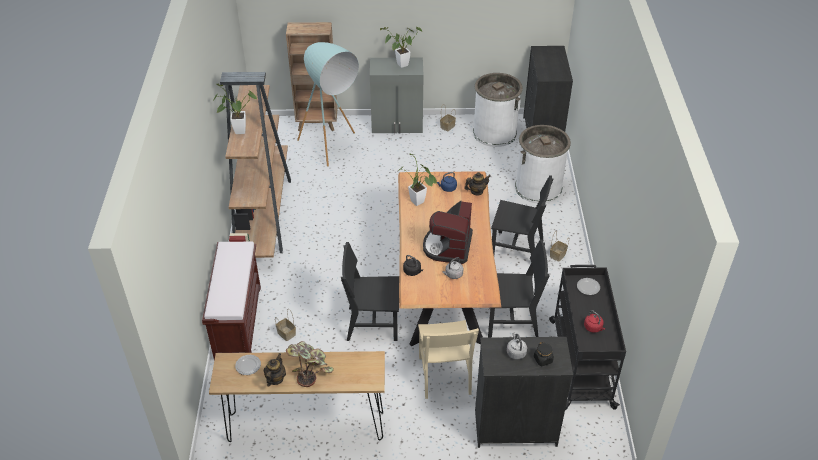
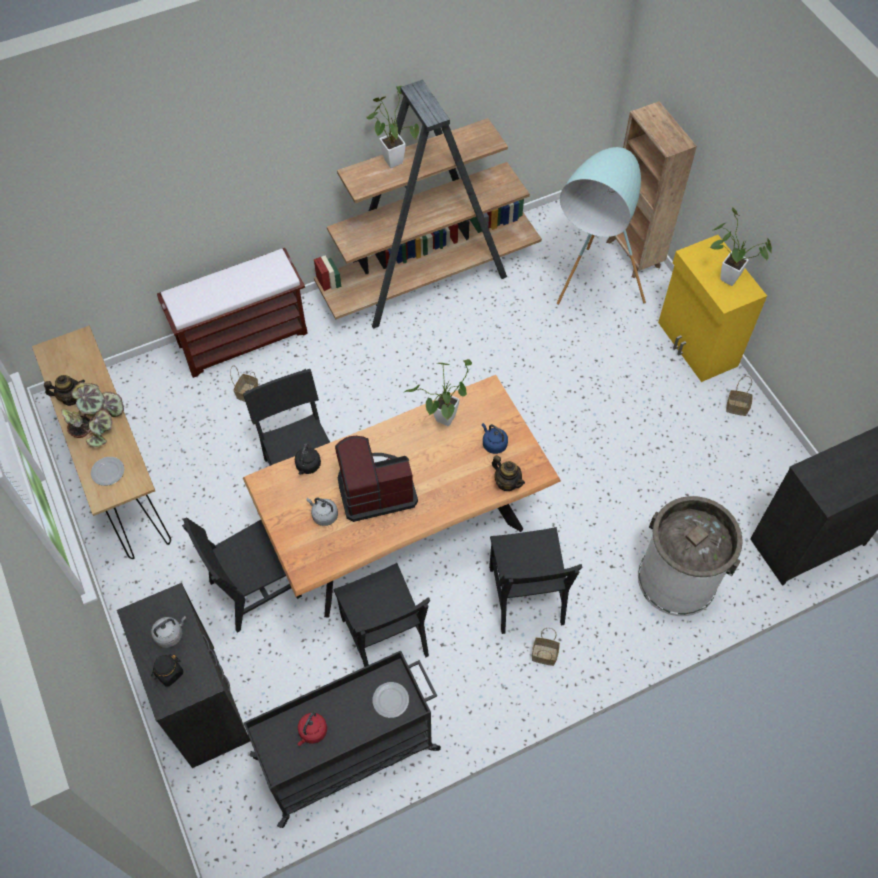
camera: 65 degrees right, 15 degrees up
(248, 365) = (81, 363): plate -> plate (108, 472)
(397, 125) = (696, 345): grey cabinet -> yellow cabinet
(444, 375) = (255, 589): beige chair -> black chair
(494, 133) = (766, 474): white trash can -> none

